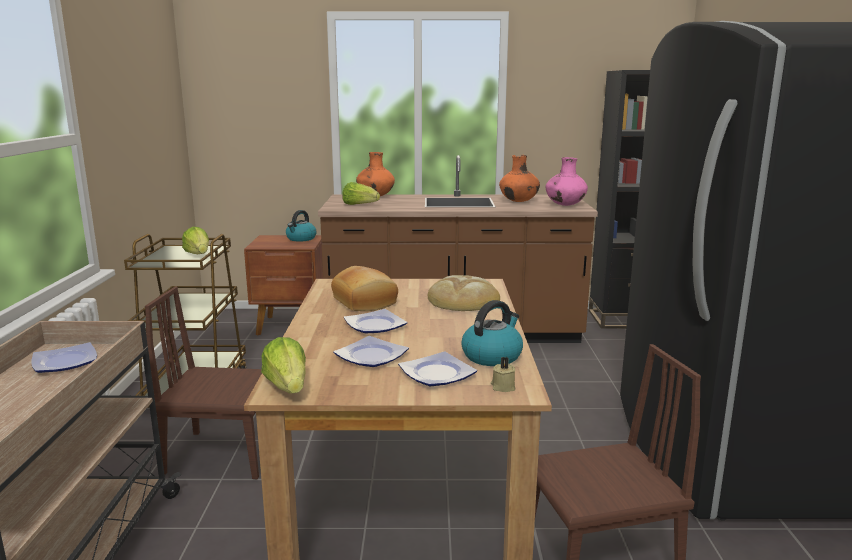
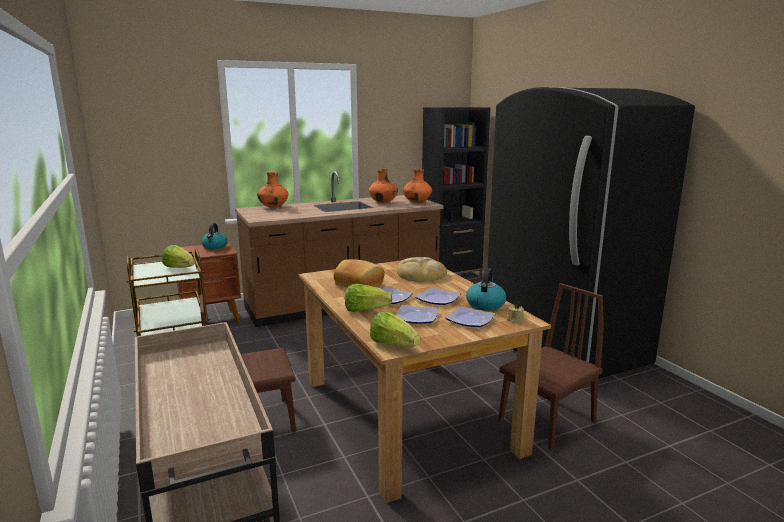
camera: 25 degrees left, 0 degrees up
(66, 362) = (186, 364): plate -> plate (438, 299)
(359, 205) = (273, 215): lettuce -> lettuce (365, 310)
(565, 205) = (417, 202): pink vase -> orange vase

